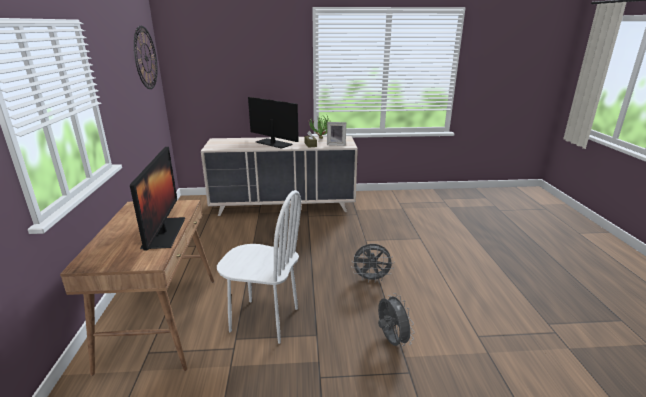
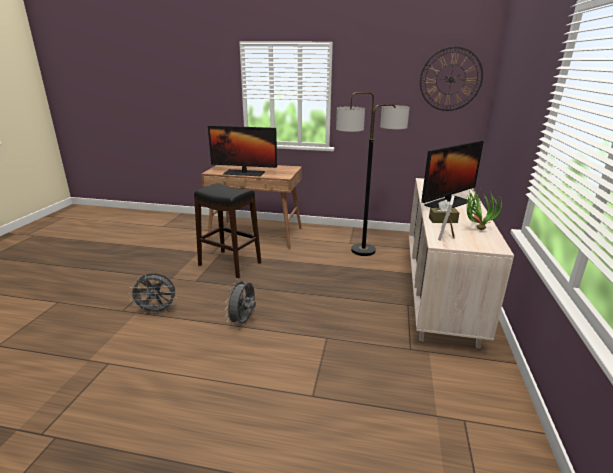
camera: 105 degrees right, 0 degrees up
(215, 237) = (363, 250): none -> floor lamp
(264, 320) = (229, 264): white chair -> black stool

